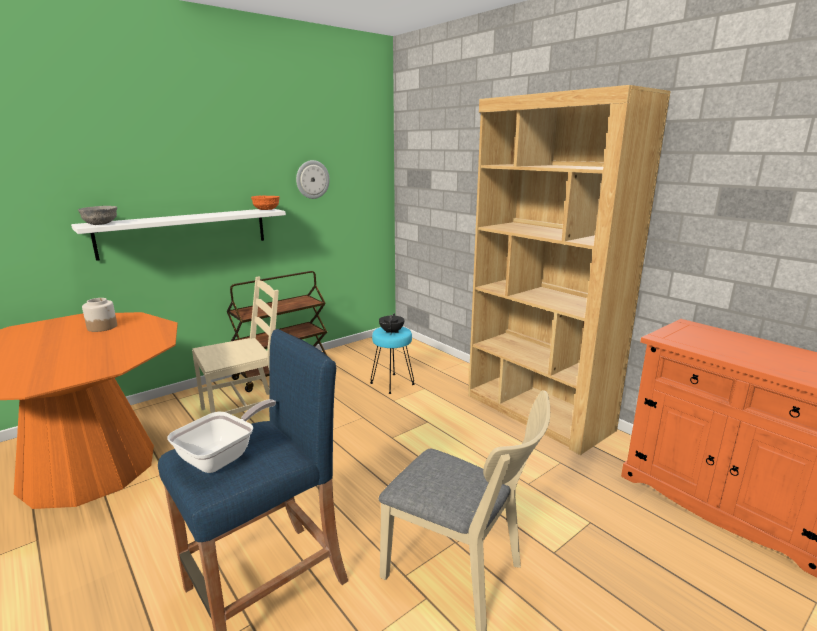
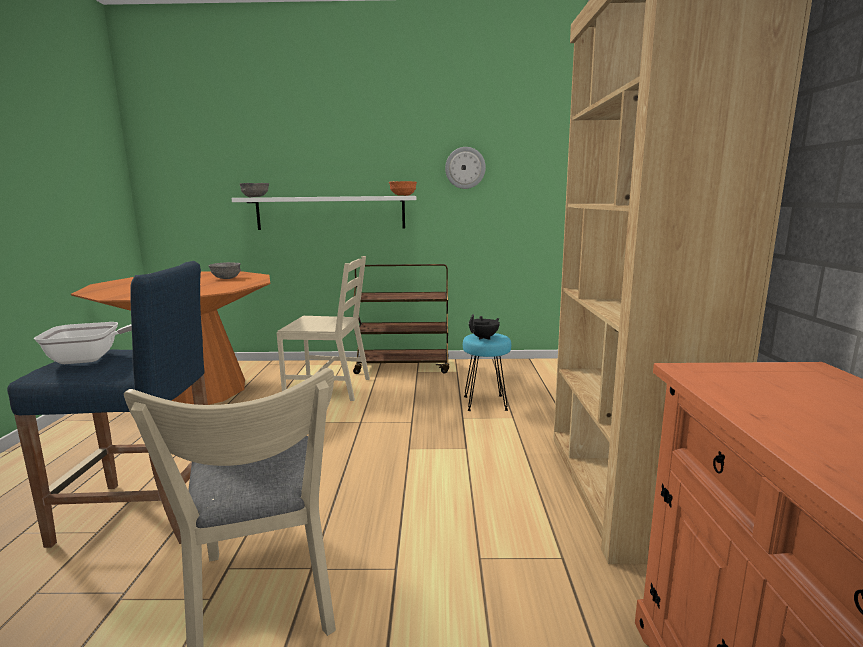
camera: 40 degrees right, 5 degrees down
(102, 327) = (226, 278): jar -> grey bowl

